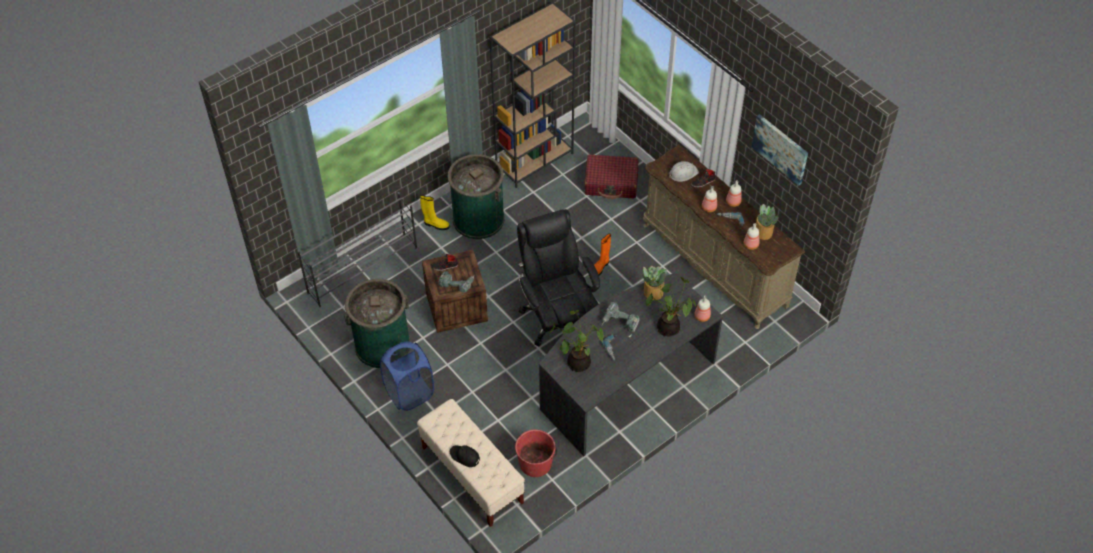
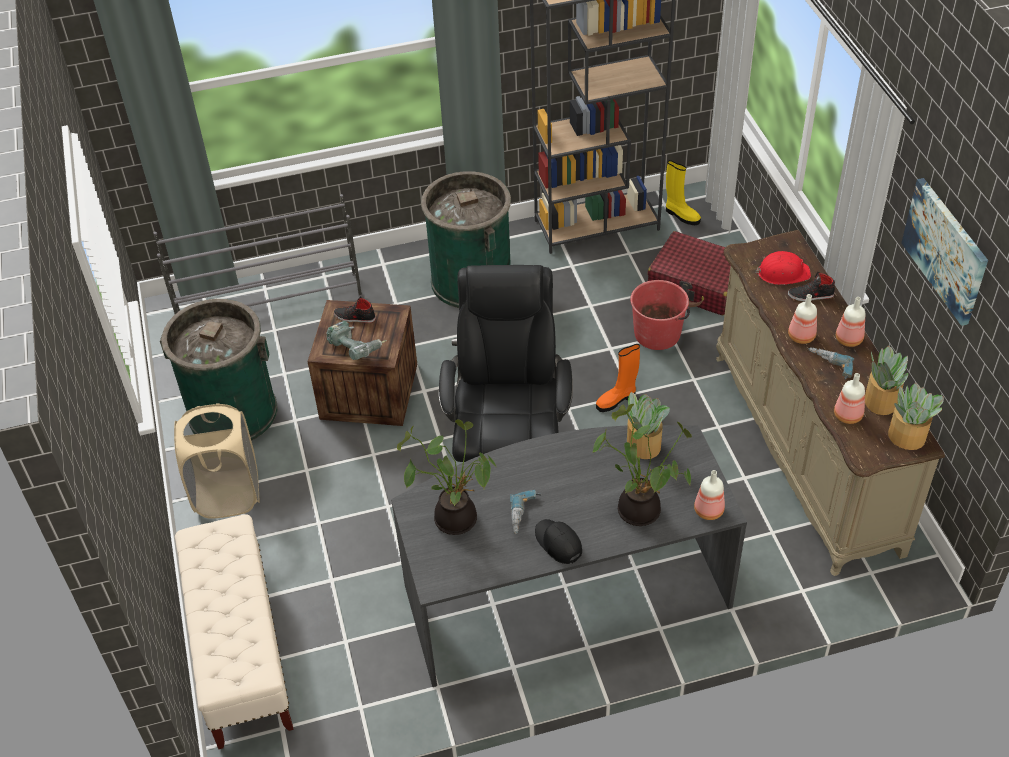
camera: 25 degrees right, 5 degrees down
(409, 393) = (227, 494): blue laundry basket -> beige laundry basket
(436, 225) = (406, 271): yellow boot -> yellow boot (681, 215)
(464, 456) = (208, 613): black cap -> black cap (558, 543)
(535, 463) = (350, 670): red bucket -> red bucket (657, 333)
(619, 324) = (559, 478): power drill -> none
(683, 173) = (782, 273): white hard hat -> red hard hat
(783, 247) = (907, 437): none -> potted plant

